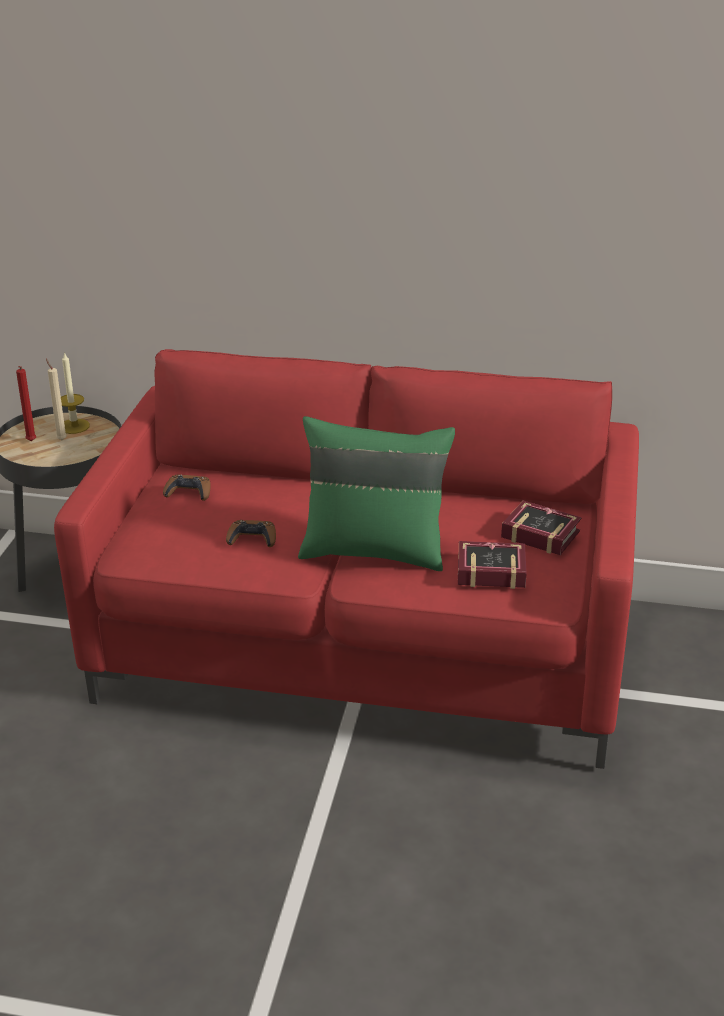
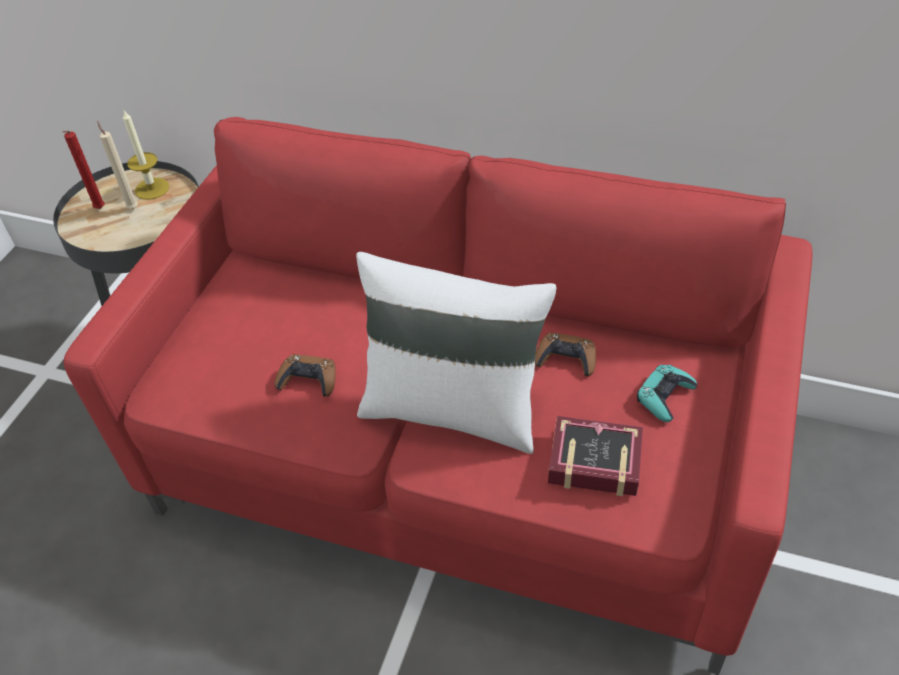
camera: 10 degrees right, 15 degrees up
(188, 492) = (251, 299): brown game controller -> brown game controller (566, 359)
(374, 550) = (453, 409): green pillow -> white pillow
(538, 533) = (664, 396): book -> turquoise game controller

